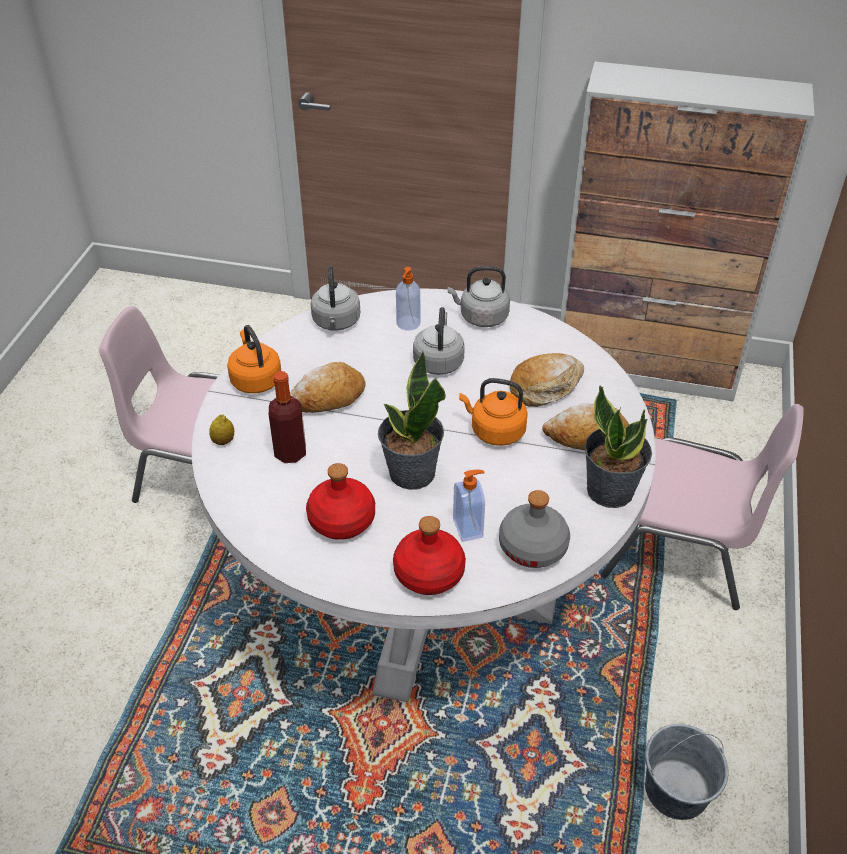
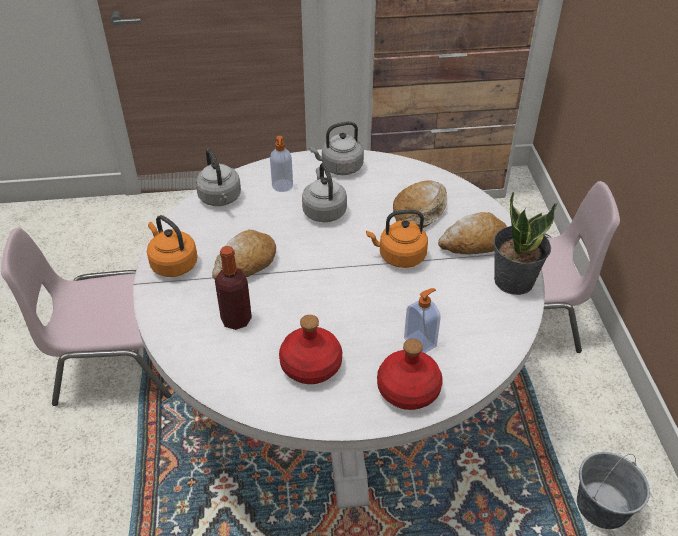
camera: 20 degrees left, 0 degrees up
(223, 441) = (170, 325): lemon -> none
(411, 473) = (349, 309): potted plant -> none
(533, 546) = (479, 342): grey bottle -> none

